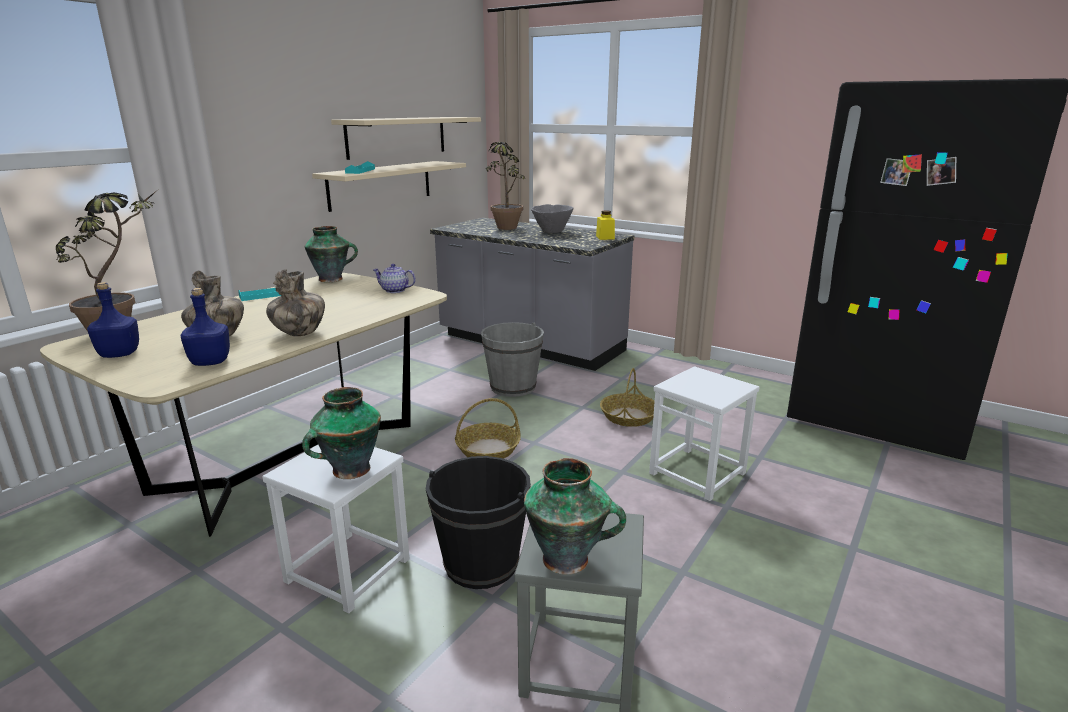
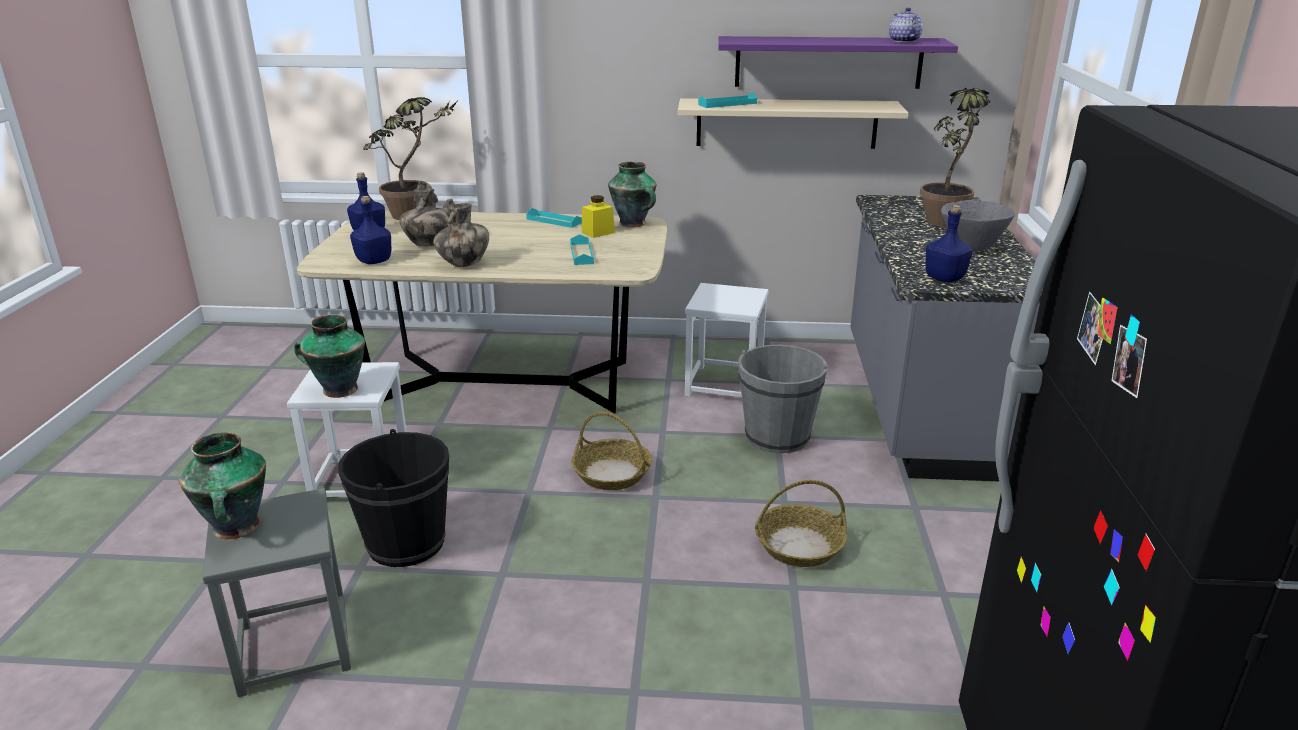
camera: 60 degrees right, 5 degrees up
(361, 300) = (581, 254): none -> turquoise tray
(394, 290) = (631, 255): teapot -> teapot (903, 41)
(397, 136) = (828, 62): beige shelf -> purple shelf
(586, 242) = (944, 279): none -> blue bottle
(605, 237) = (1003, 282): yellow jar -> yellow jar (598, 232)
(698, 473) = (699, 646): white stool -> white stool (725, 385)

